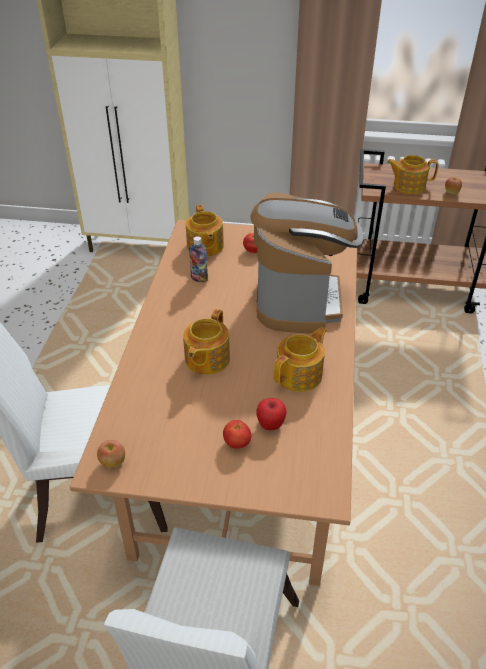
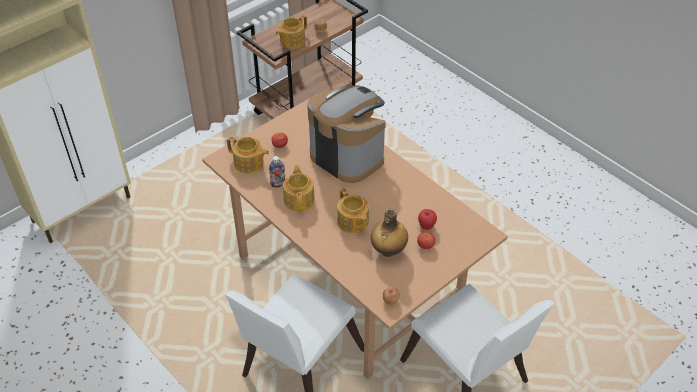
camera: 50 degrees left, 5 degrees up
(193, 413) = (388, 251): none -> bottle
(300, 375) = (404, 193): teapot -> teapot (299, 199)

